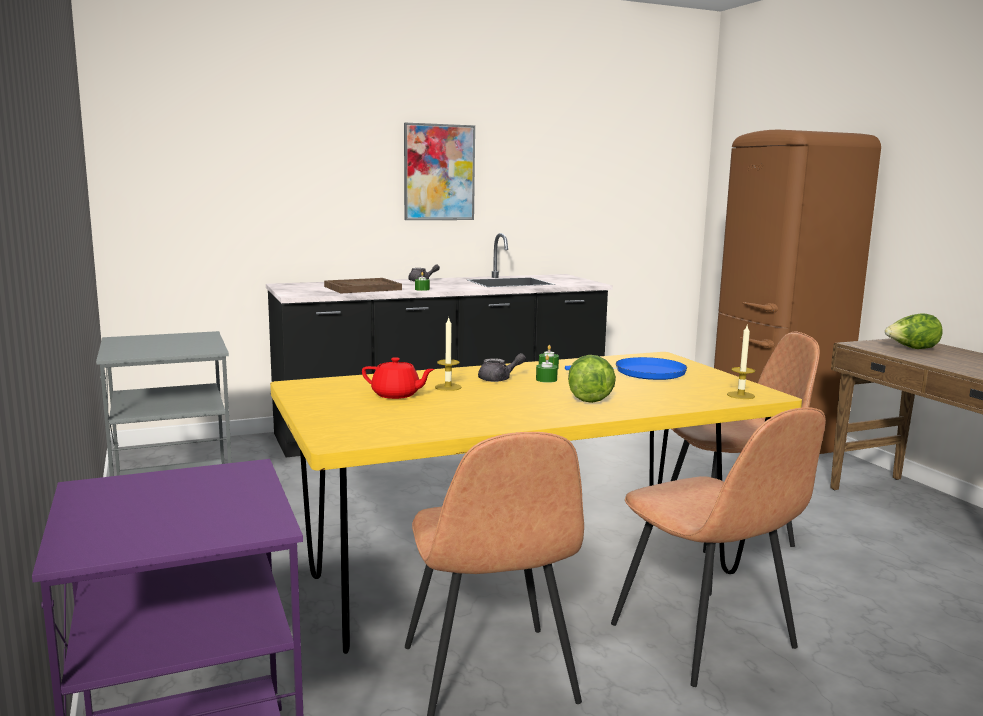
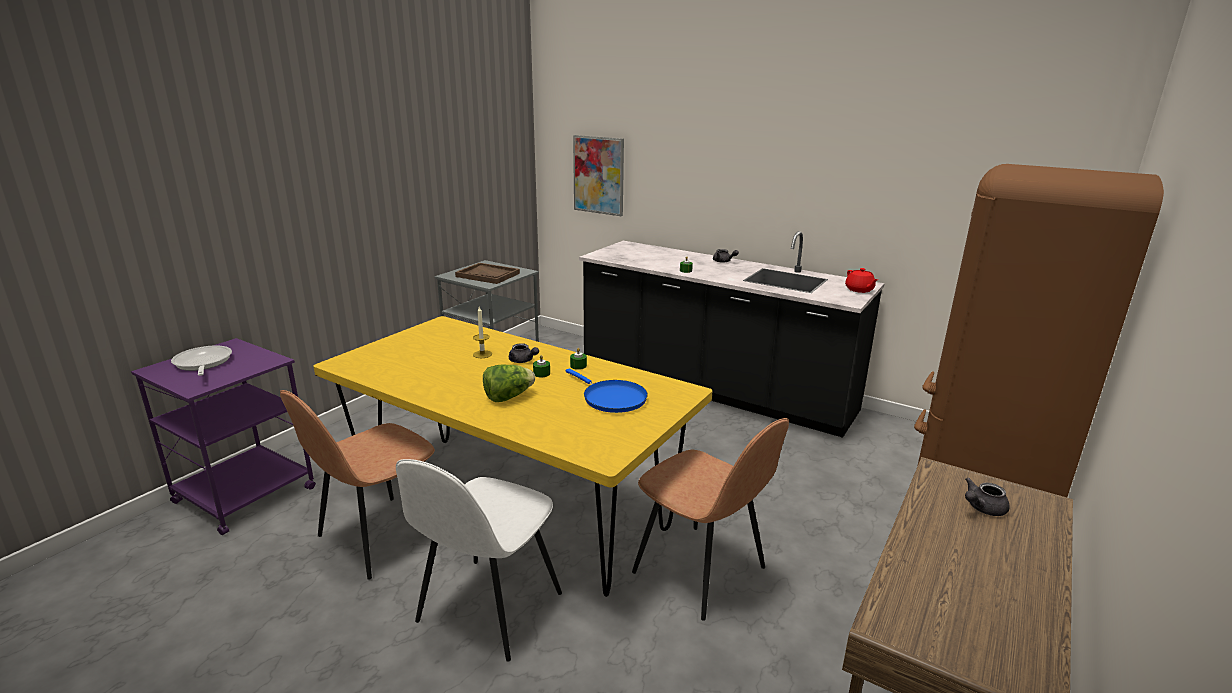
camera: 55 degrees right, 10 degrees up
(145, 513) = (202, 364): none -> frying pan
(363, 288) = (655, 259): brown tray -> brown tray (488, 275)
(396, 395) = (447, 348): red teapot -> red teapot (859, 290)
(439, 172) = (761, 166): picture -> picture (598, 175)
(705, 638) = (487, 609): brown chair -> white chair
(740, 395) = (588, 447): candle -> none
(912, 349) = (982, 508): lettuce -> grey teapot

